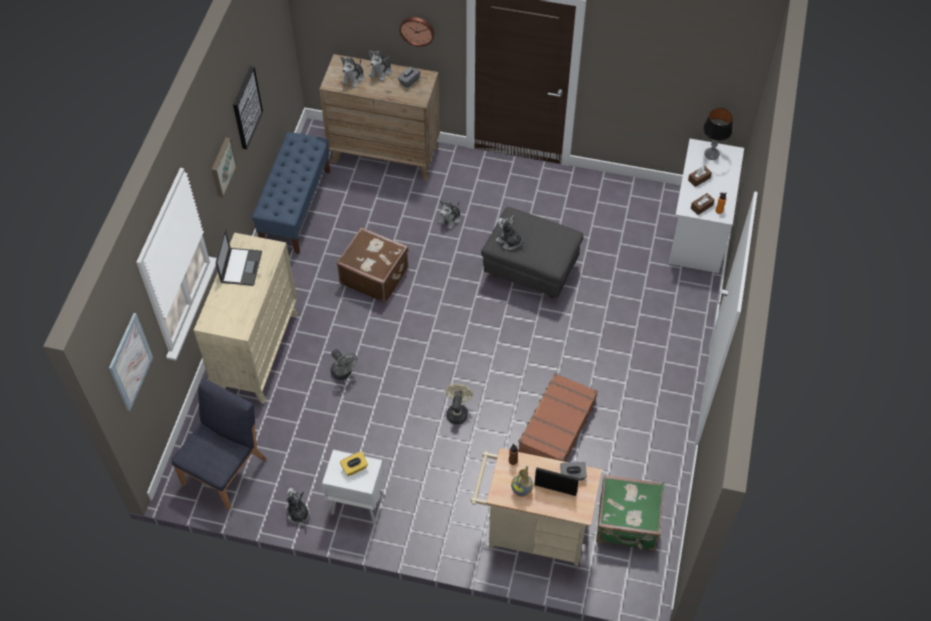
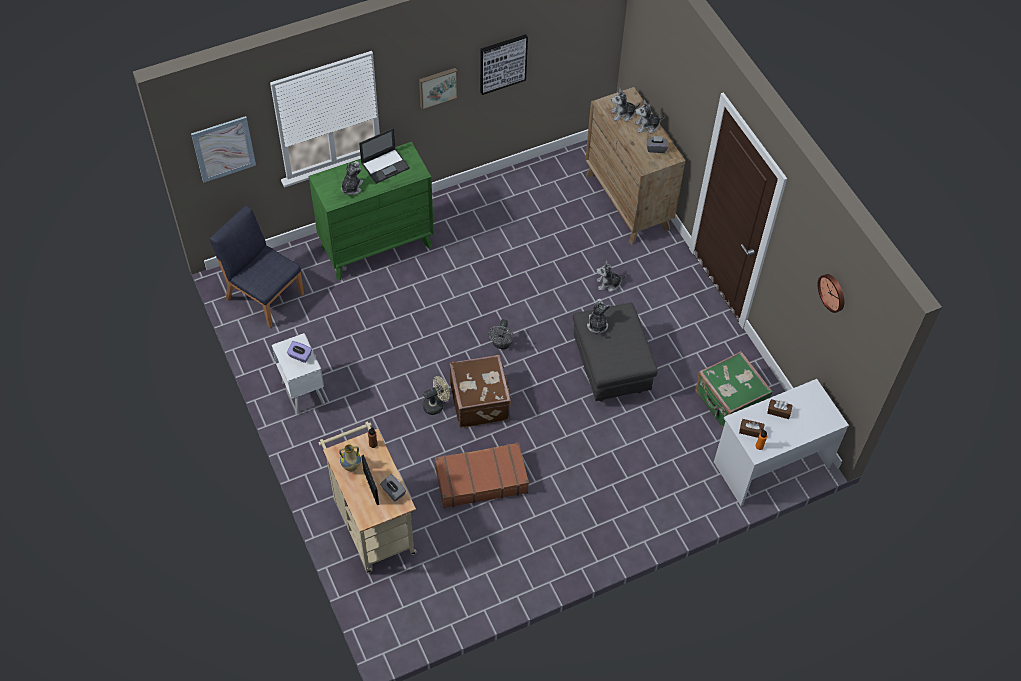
camera: 50 degrees right, 0 degrees up
(225, 470) = (264, 295): blue chair -> blue chair turned 135 degrees counterclockwise
(257, 351) = (376, 246): beige dresser -> green dresser
(296, 207) = (522, 181): blue bench -> none
(297, 513) = (266, 361): plush toy -> plush toy (351, 187)
(343, 373) = (405, 310): grey fan -> grey fan (501, 344)
(354, 468) = (300, 356): yellow tissue box -> purple tissue box
(374, 275) = (509, 271): brown suitcase -> brown suitcase (480, 401)
(417, 30) = (685, 111): wall clock -> wall clock (832, 292)
(627, 524) = (435, 585): green suitcase -> green suitcase (729, 403)
(712, 154) = (816, 405): table lamp -> none

